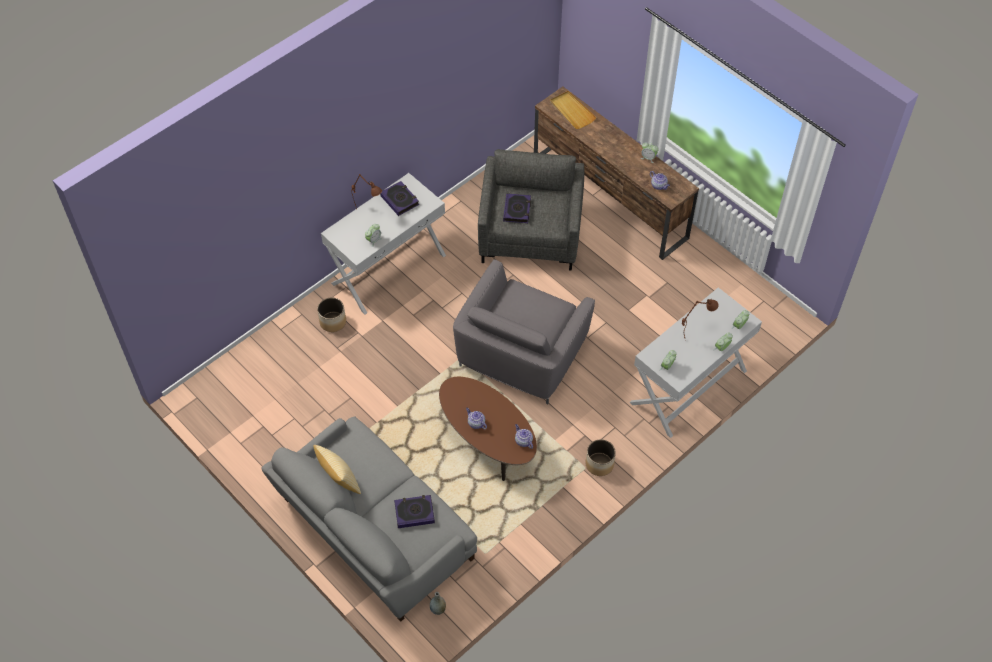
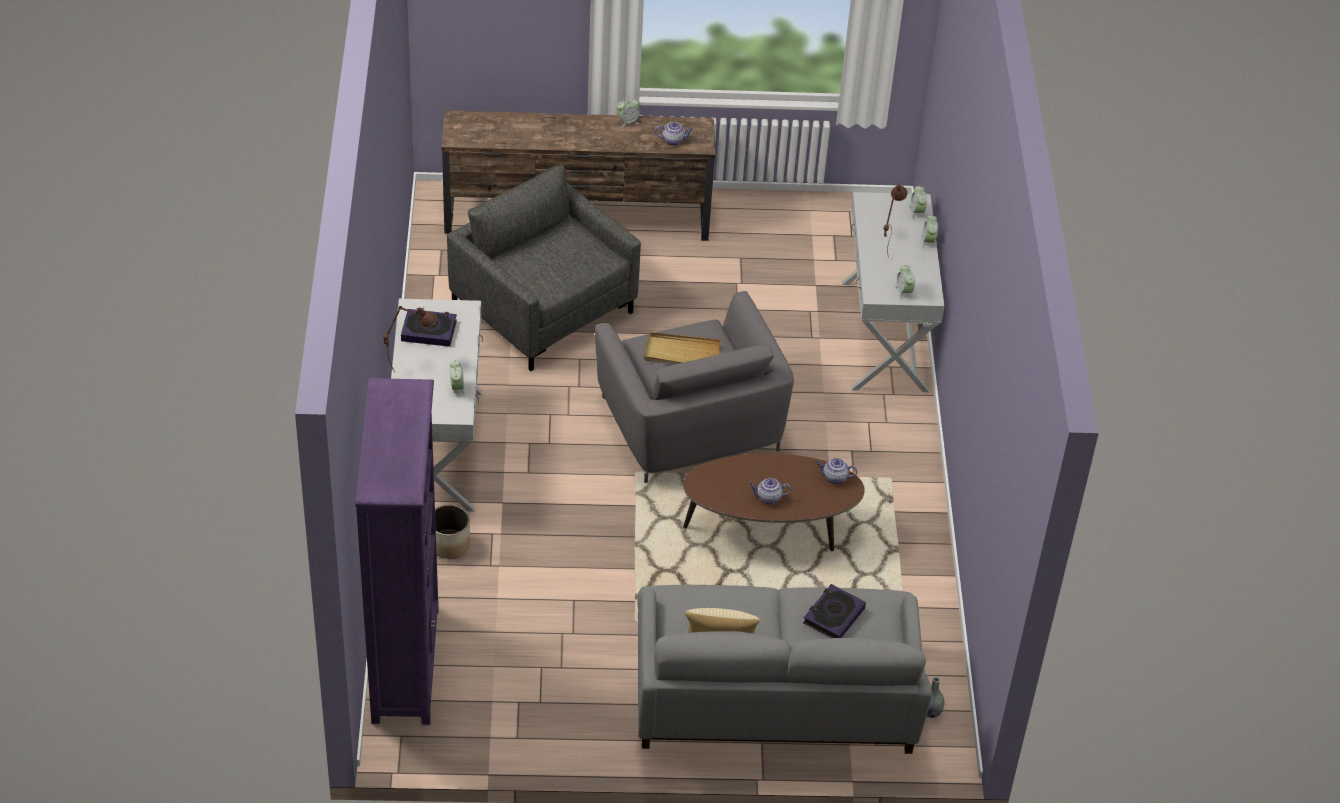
camera: 50 degrees left, 10 degrees down
(242, 364) = (405, 663): none -> purple bookcase
(517, 210) = (545, 268): book -> none
(572, 111) = (489, 128): beige tray -> beige tray (682, 353)
(599, 464) = (899, 465): planter -> none

